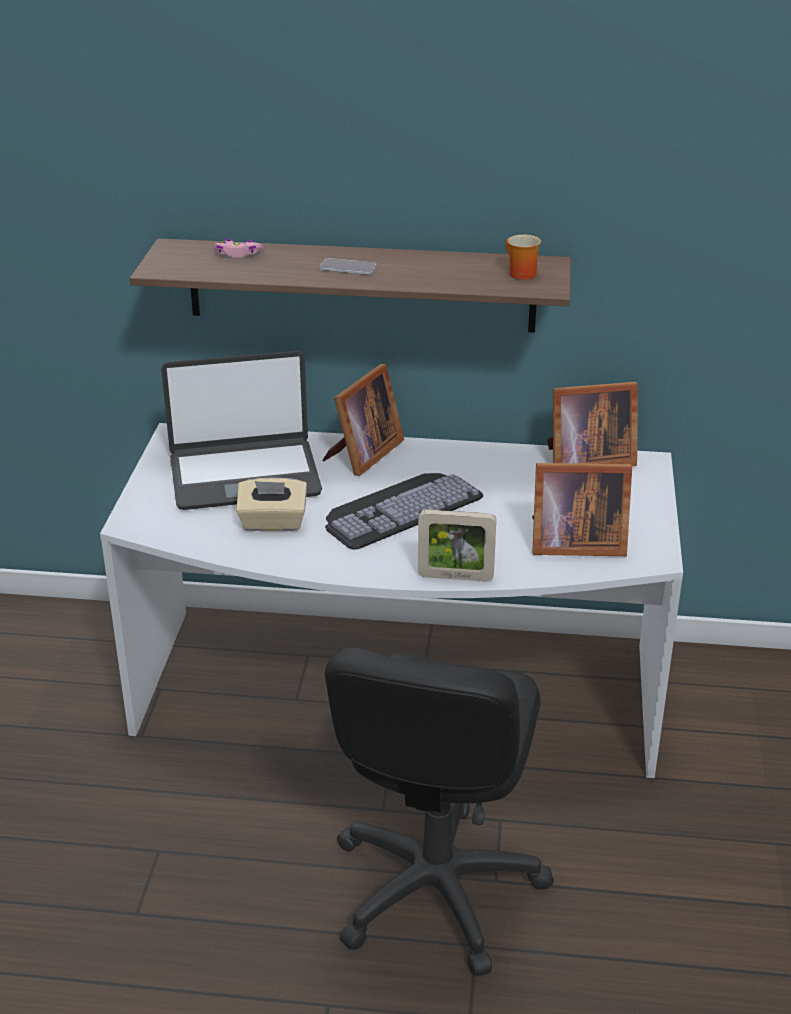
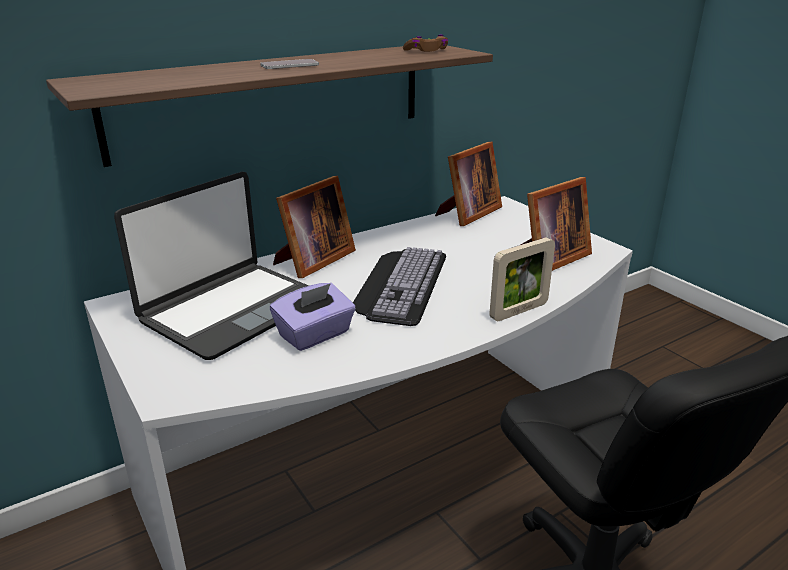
camera: 40 degrees left, 5 degrees down
(238, 254) = (164, 74): pink game controller -> none
(273, 523) = (315, 335): beige tissue box -> purple tissue box
(362, 455) = (312, 261): picture frame -> picture frame turned 45 degrees clockwise
(518, 273) = (427, 51): mug -> brown game controller

